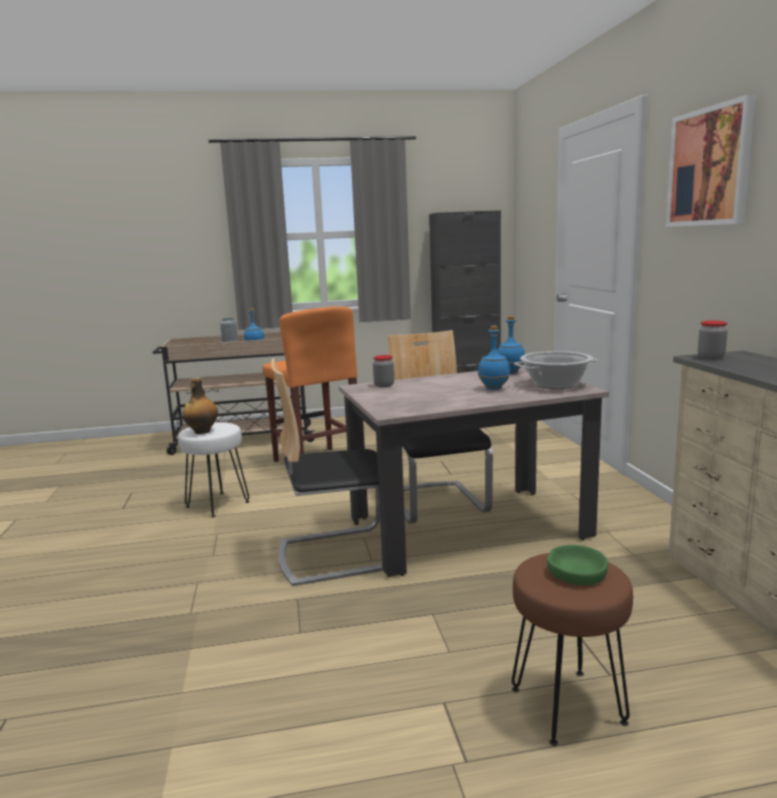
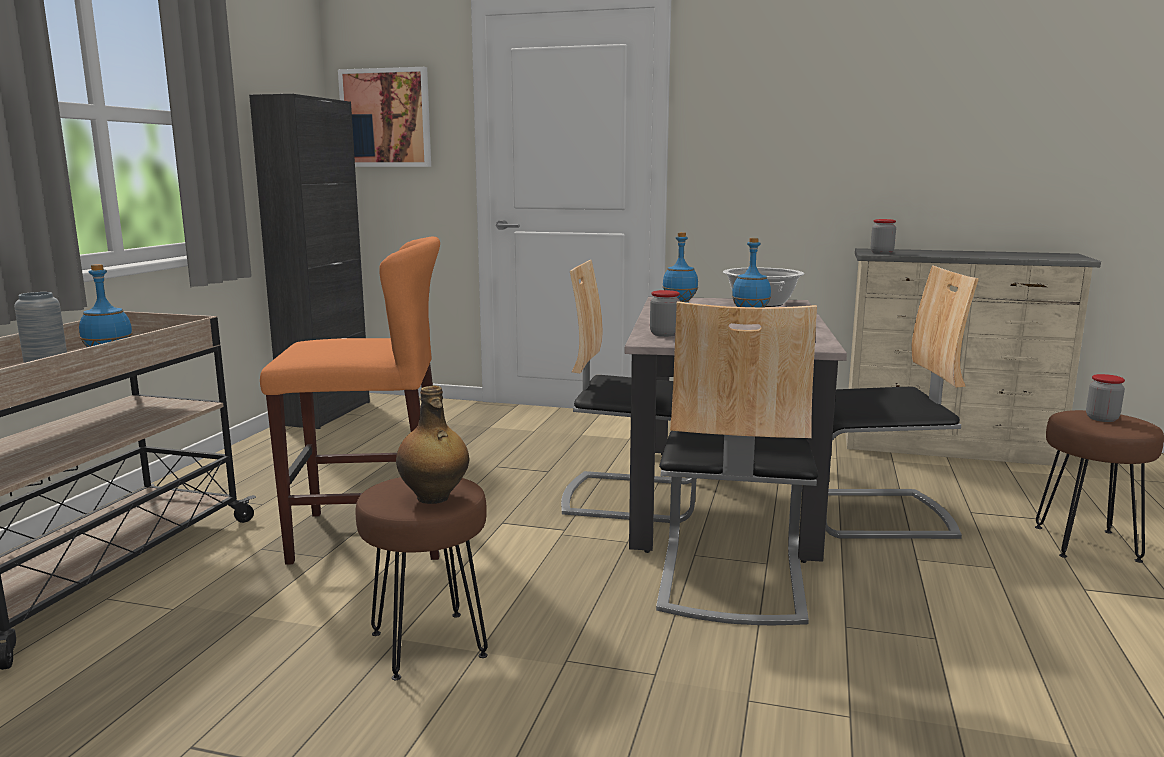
camera: 65 degrees left, 0 degrees up
(217, 504) = (427, 644): white stool -> brown stool
(509, 586) = (873, 514): none -> chair
(576, 572) = (1102, 418): green bowl -> jar
(709, 167) = (788, 79): picture -> picture (386, 118)

